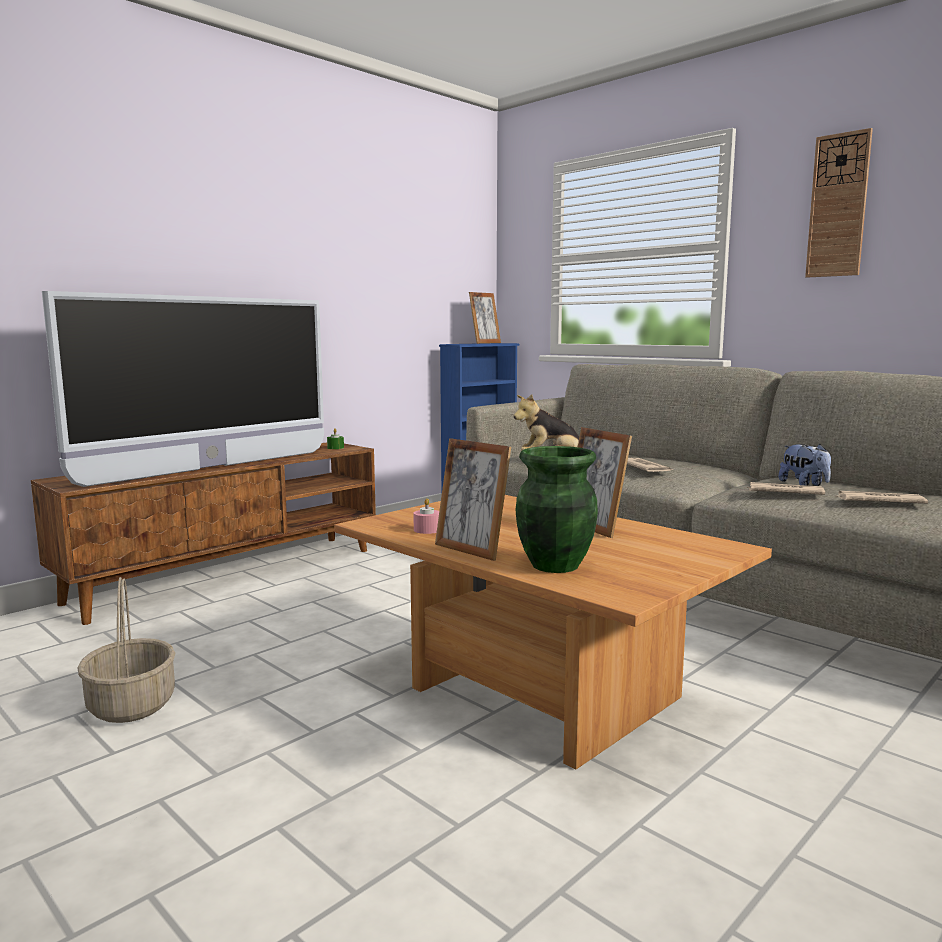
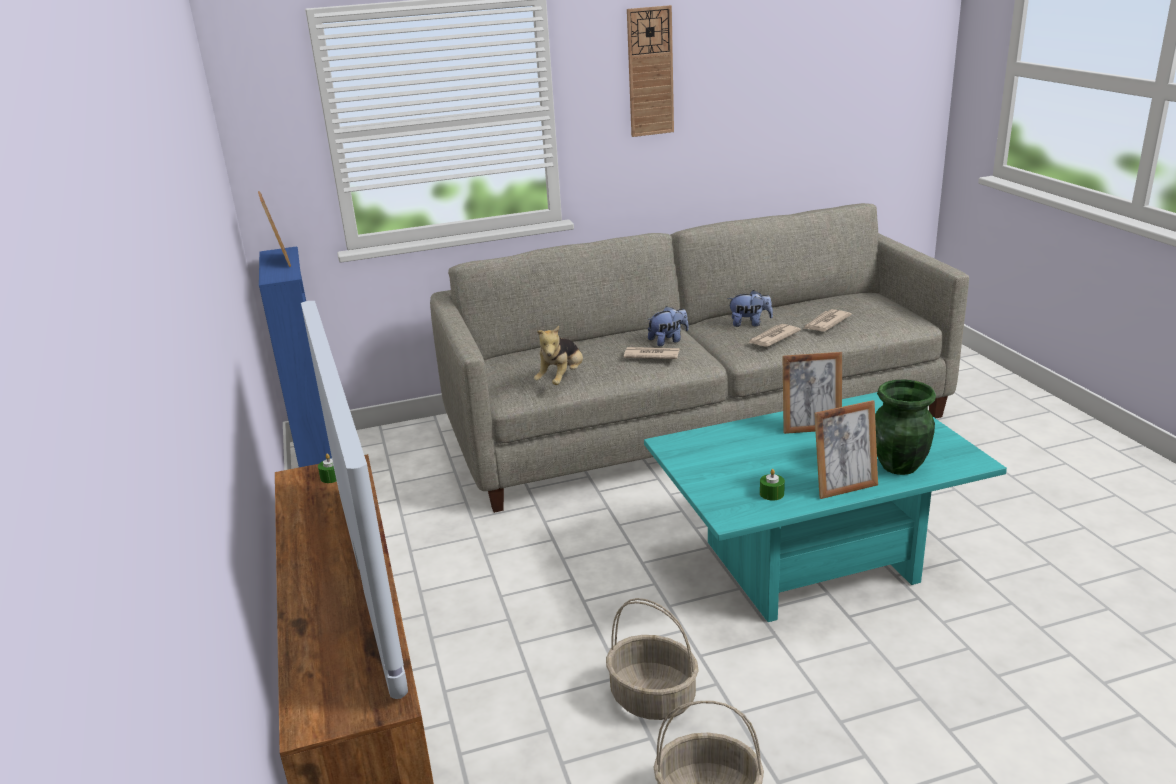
camera: 60 degrees left, 15 degrees up
(267, 659) = (654, 697): none -> basket
(427, 530) = (771, 494): pink candle -> green candle
(537, 694) = (810, 566): brown coffee table -> turquoise coffee table
(693, 470) = (668, 341): none -> plush toy

